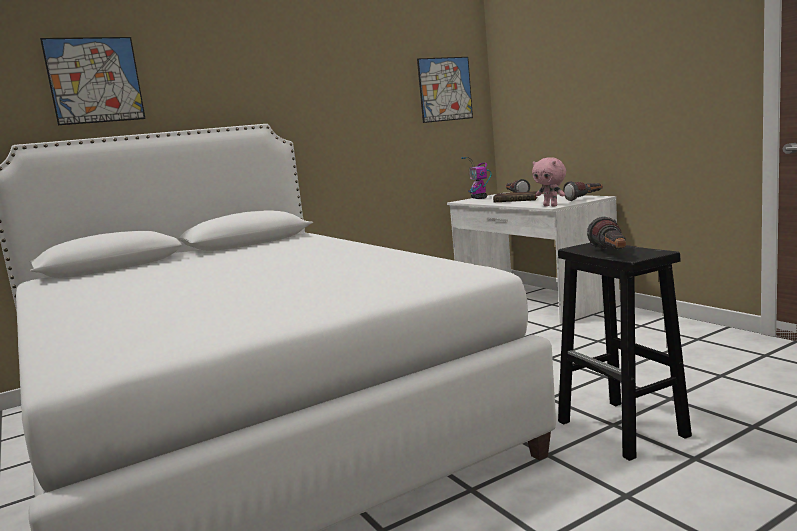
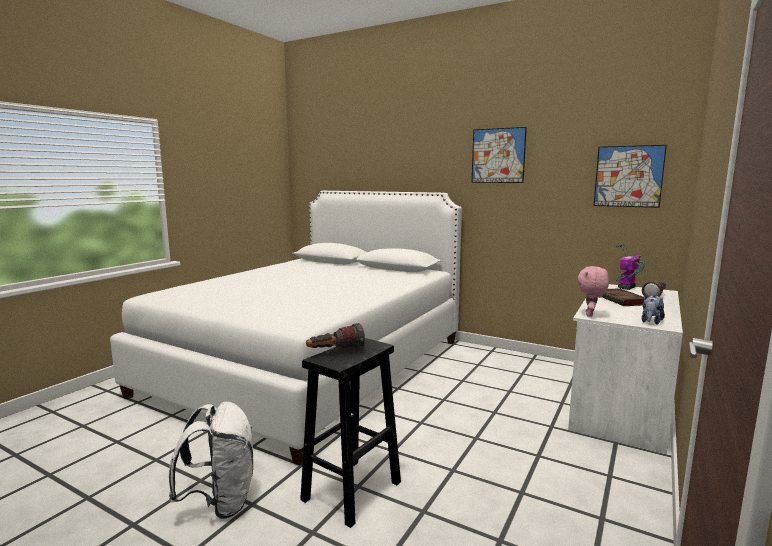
camera: 60 degrees right, 0 degrees up
(95, 80) = (364, 159): picture -> picture (498, 155)
(585, 198) = (651, 322): flashlight -> plush toy
(613, 521) = (220, 502): none -> white backpack

